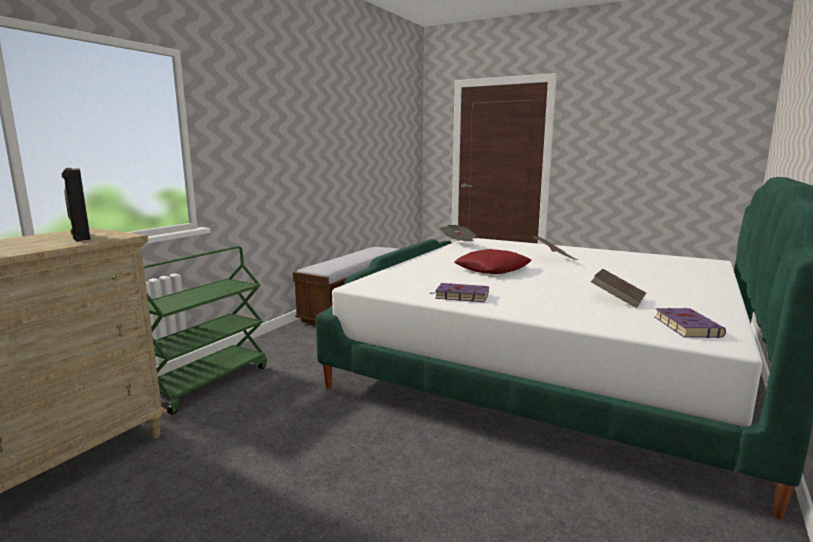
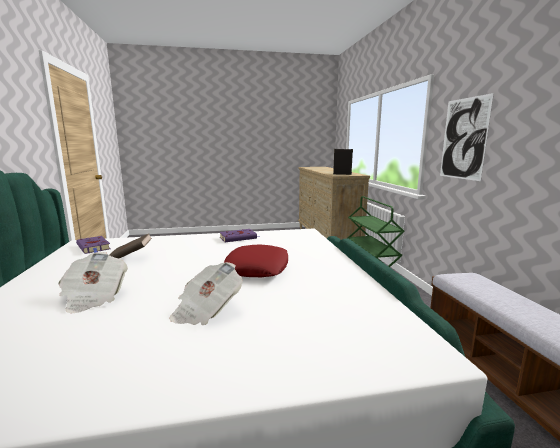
camera: 140 degrees right, 0 degrees up
(247, 147) = (463, 139): none -> picture
(459, 244) = (395, 314): newspaper -> newspaper (94, 297)

